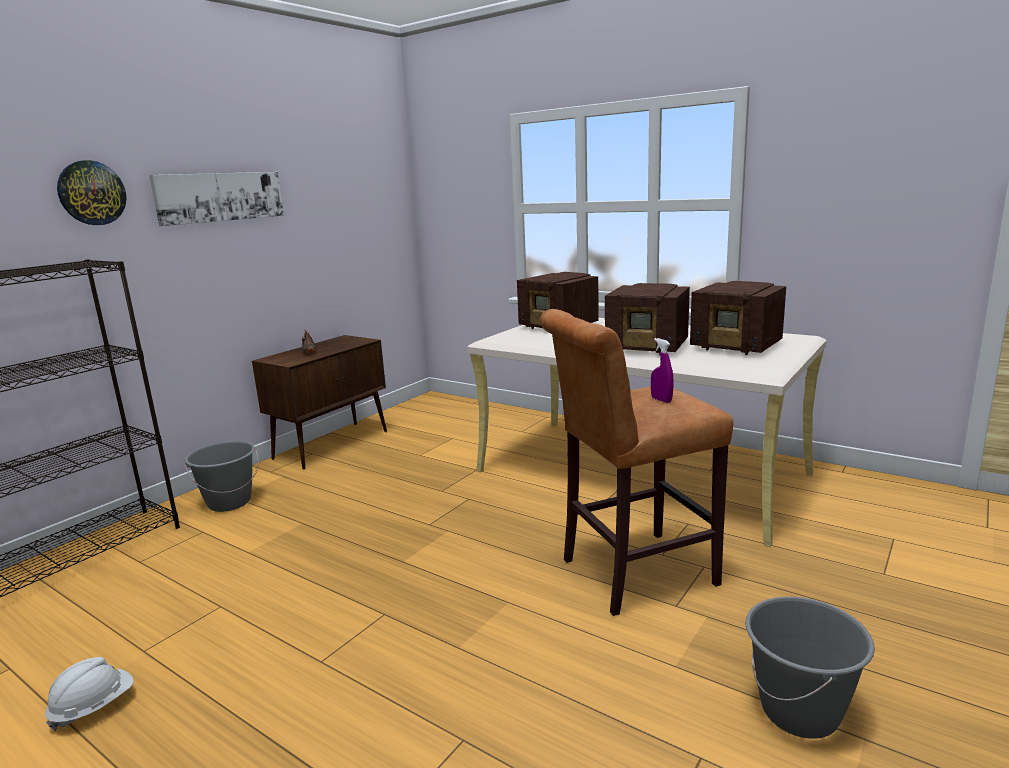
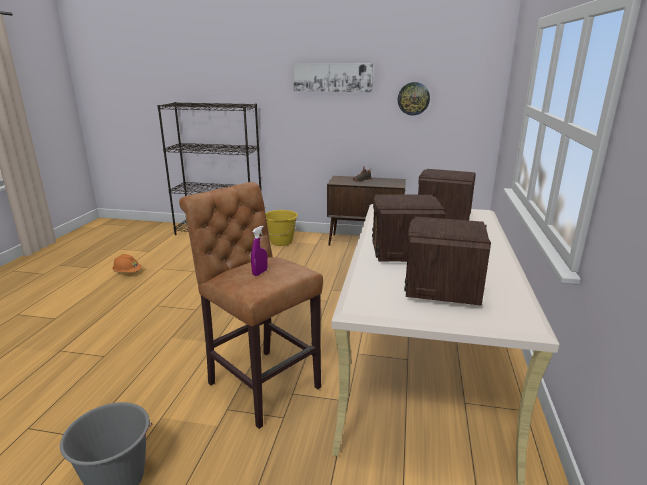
camera: 65 degrees right, 5 degrees up
(91, 193) = (265, 71): wall clock -> wall clock (413, 98)
(93, 707) = (128, 272): white hard hat -> orange hard hat
(229, 502) = (281, 242): grey bucket -> yellow bucket

